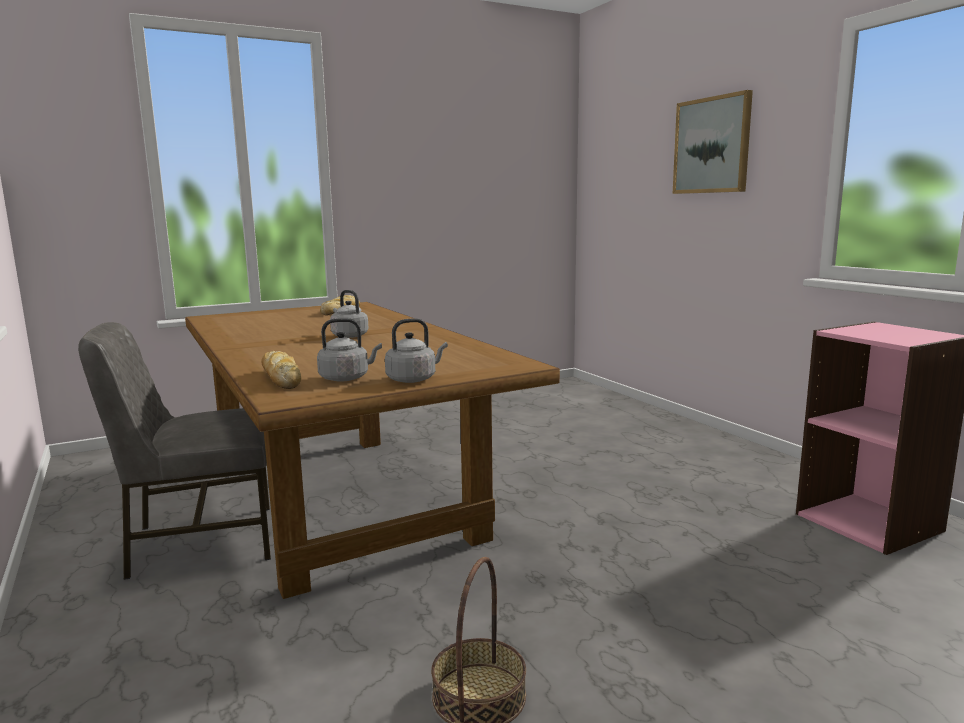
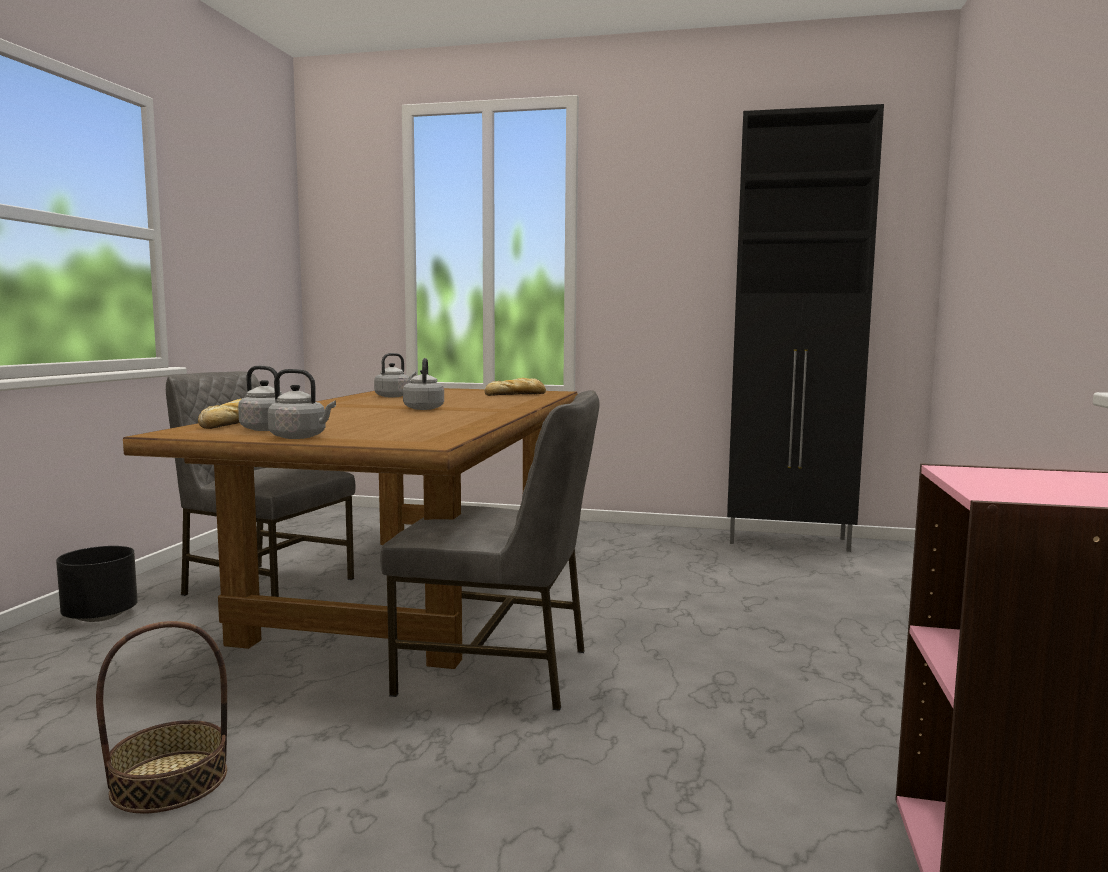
camera: 40 degrees right, 5 degrees down
(78, 631) = (100, 616): none -> black planter
(252, 327) = (394, 396): none -> grey kettle
(511, 393) = (789, 541): none -> black cabinet
(520, 530) = (498, 671): none -> grey chair
(712, 145) = (1042, 171): picture -> none

